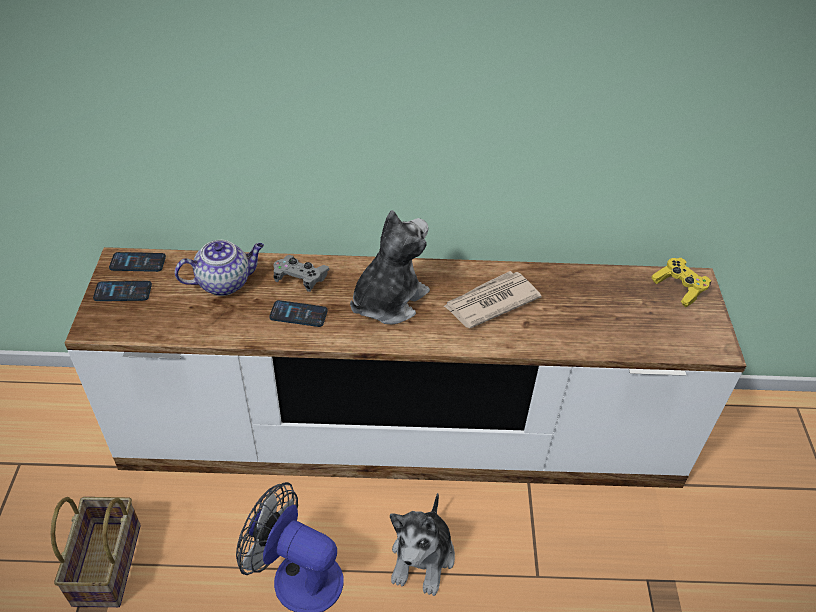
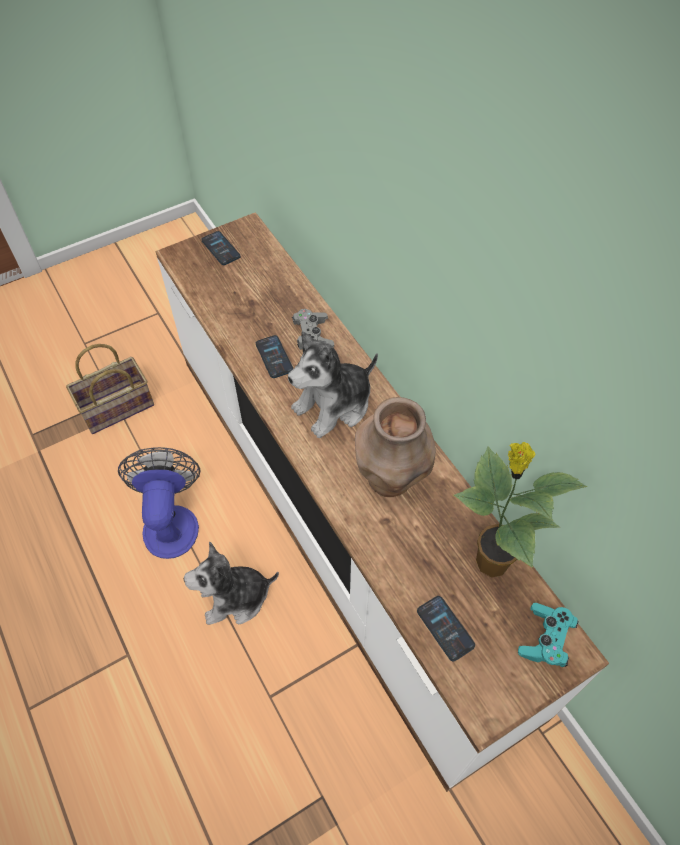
camera: 60 degrees right, 10 degrees up
(138, 263) = (254, 238): phone -> phone (445, 628)
(225, 282) = (273, 296): teapot -> none
(388, 300) = (334, 405): plush toy -> plush toy turned 135 degrees clockwise
(490, 302) = (390, 479): newspaper -> brown vase
(600, 283) = (490, 560): none -> potted plant
(679, 288) = (545, 639): yellow game controller -> turquoise game controller

